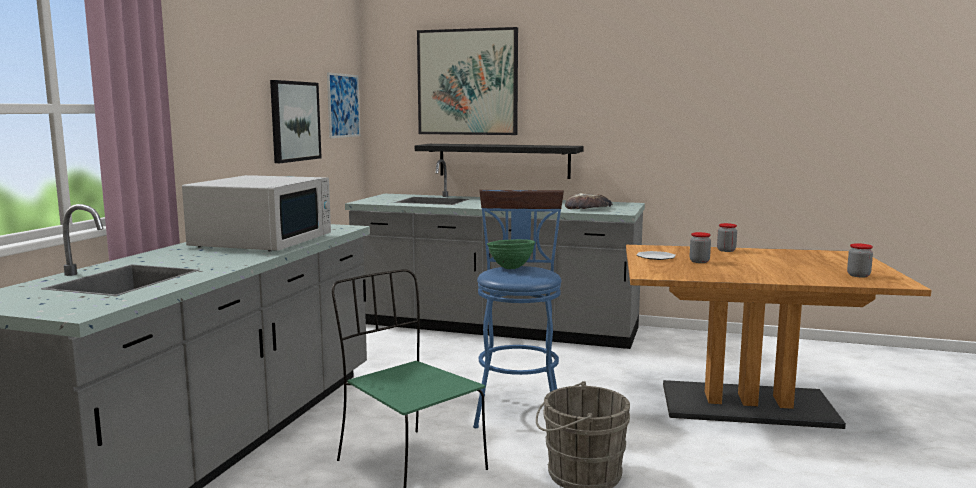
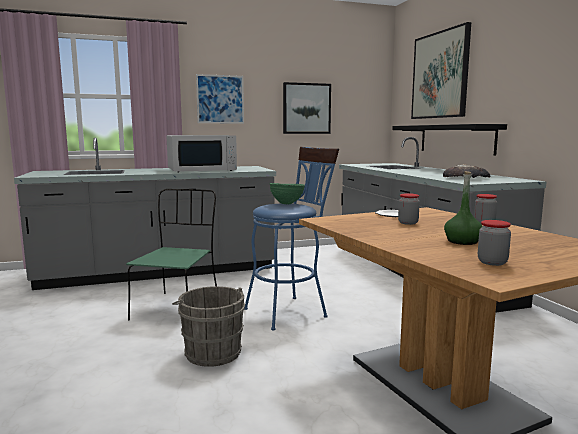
camera: 55 degrees right, 0 degrees up
(343, 105) = (365, 99): picture -> picture (220, 99)
(788, 267) = (462, 241): none -> green bottle

